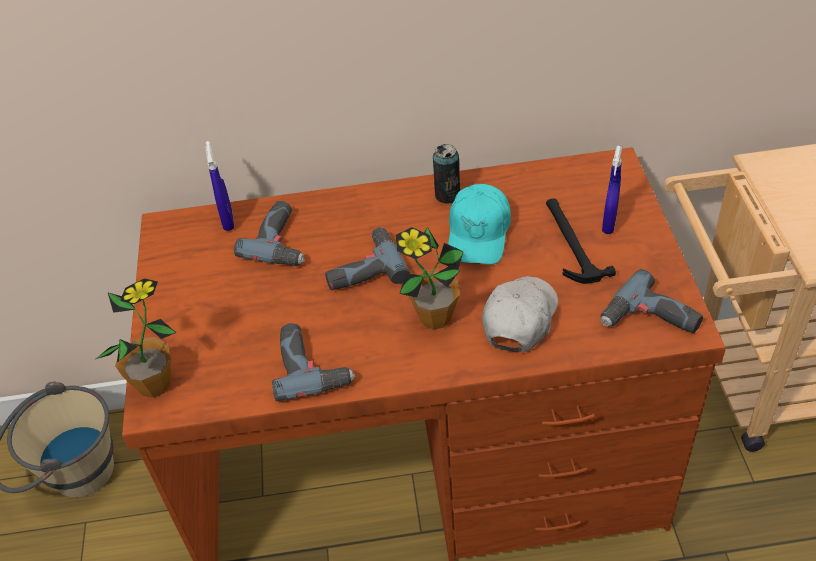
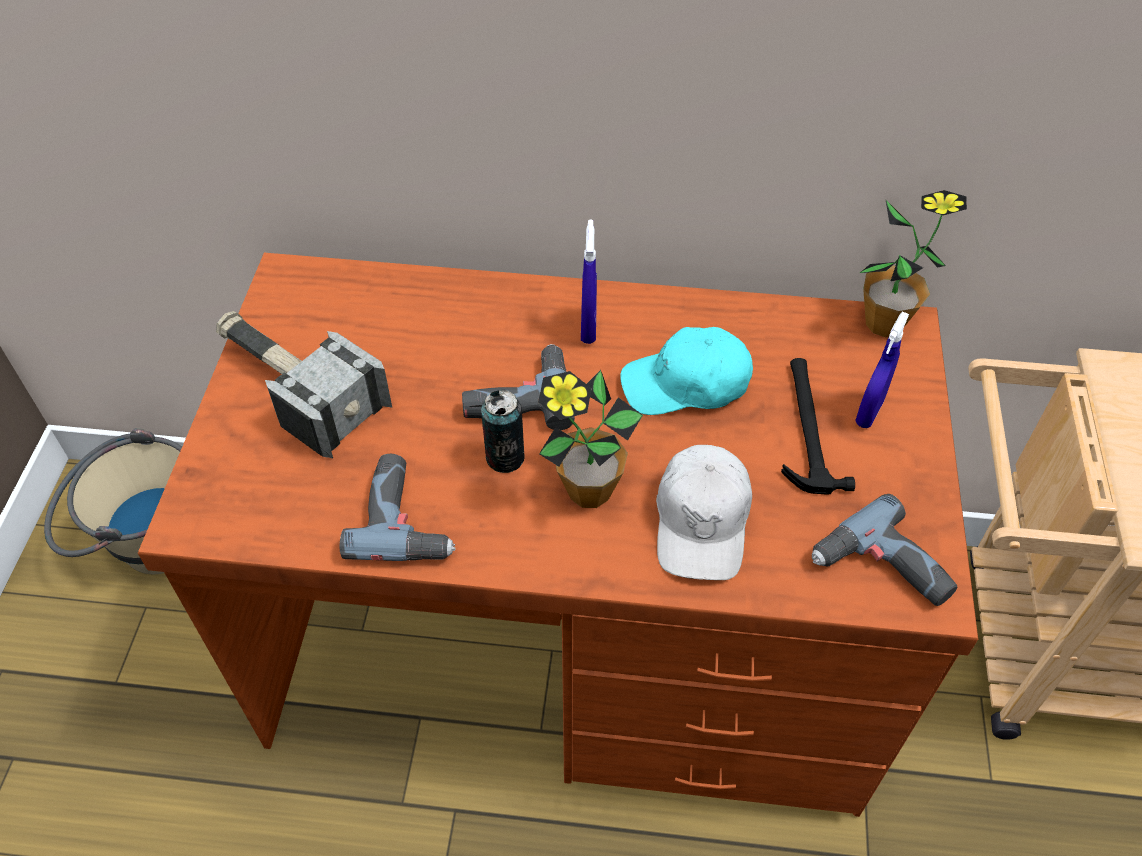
camera: 10 degrees right, 5 degrees up
(155, 384) = (200, 492): potted plant -> potted plant (884, 323)
(199, 298) = (295, 386): none -> hammer
(228, 220) = (366, 287): blue spray bottle -> blue spray bottle (588, 328)
(283, 241) = (426, 333): power drill -> none
(447, 195) = (661, 319): can -> can (505, 457)
(479, 234) = (686, 384): turquoise cap -> turquoise cap turned 60 degrees clockwise
(519, 319) = (702, 522): white cap -> white cap turned 150 degrees clockwise

